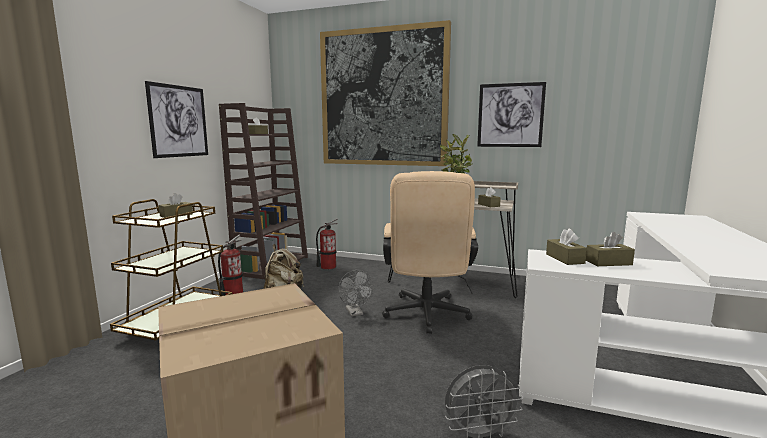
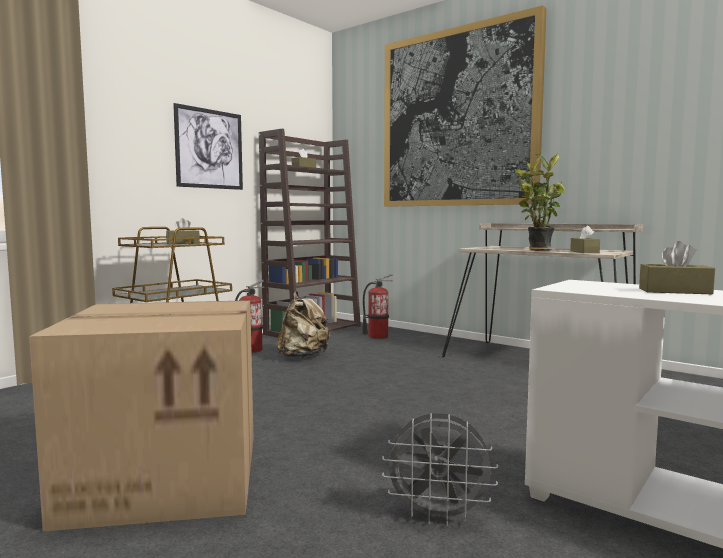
camera: 20 degrees right, 5 degrees down
(355, 313) = (376, 381): grey fan -> none
(426, 316) = (466, 394): beige office chair -> none
(510, 115) = (631, 127): picture -> none
(564, 259) = (607, 286): brown tissue box -> none

